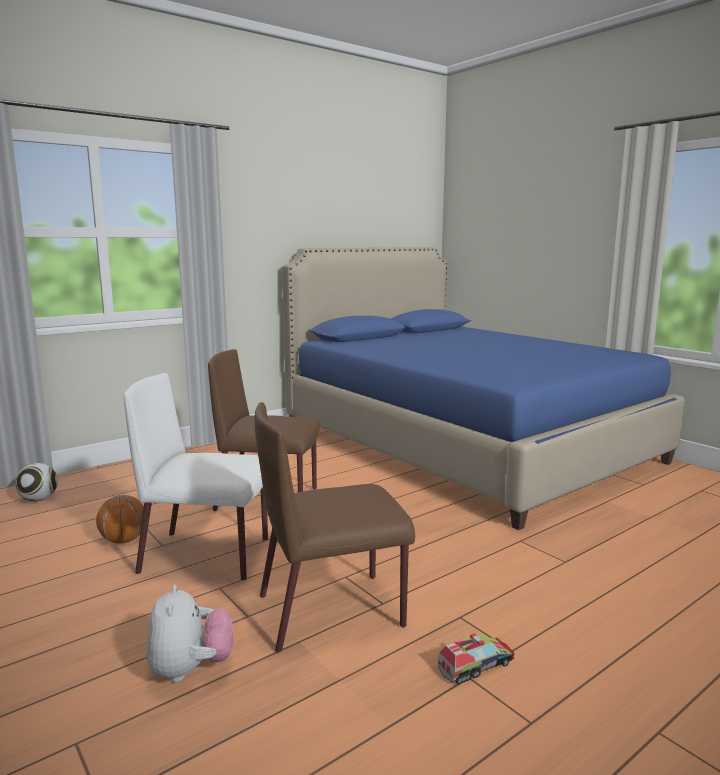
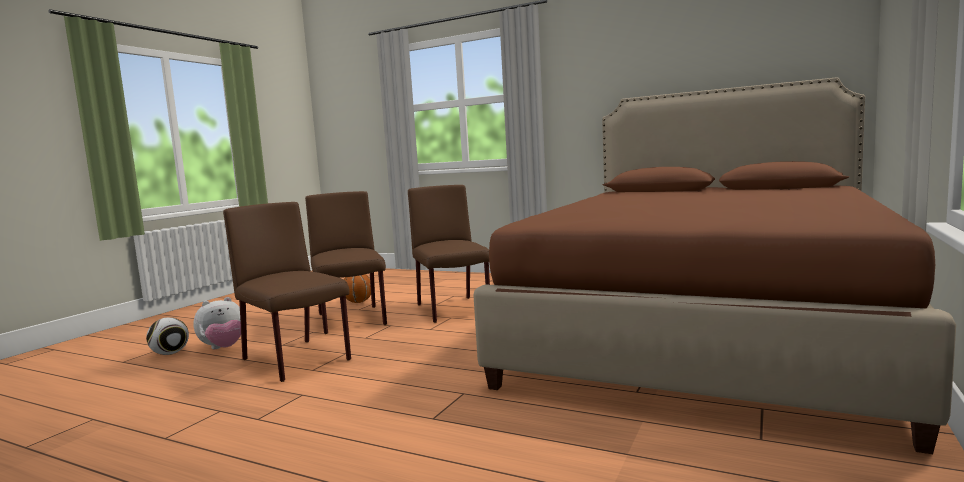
camera: 65 degrees right, 5 degrees down
(39, 499) = (396, 278): football -> football (170, 354)
(208, 556) = (352, 320): white chair -> brown chair
(464, 444) = (704, 330): blue bed -> brown bed
(475, 666) = (234, 410): toy truck -> none

